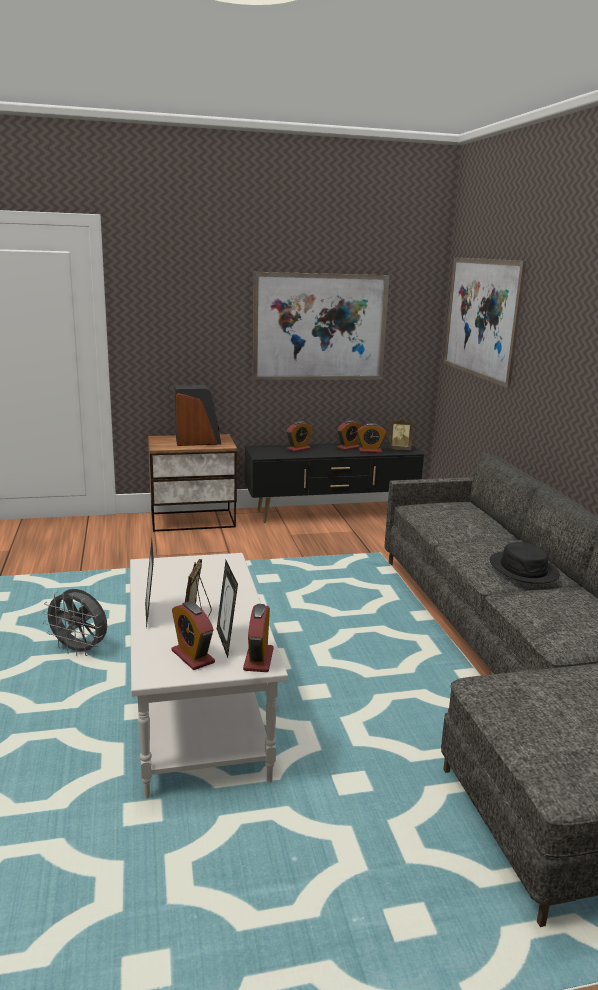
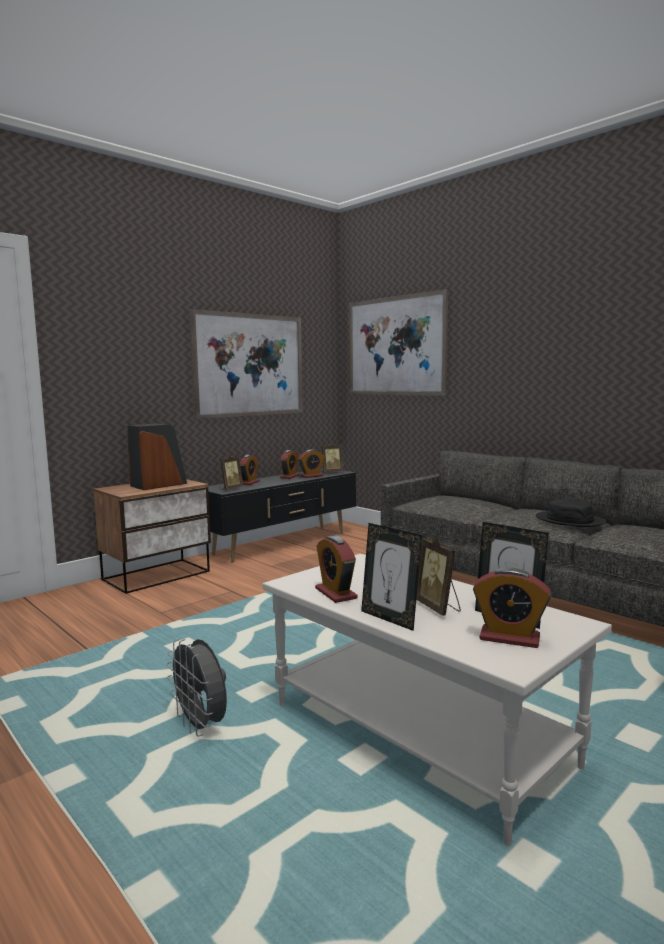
camera: 30 degrees left, 10 degrees down
(80, 650) = (201, 726): grey fan -> grey fan turned 60 degrees clockwise
(258, 659) = (565, 621): alarm clock -> alarm clock (335, 593)
(270, 453) = (230, 489): none -> picture frame

